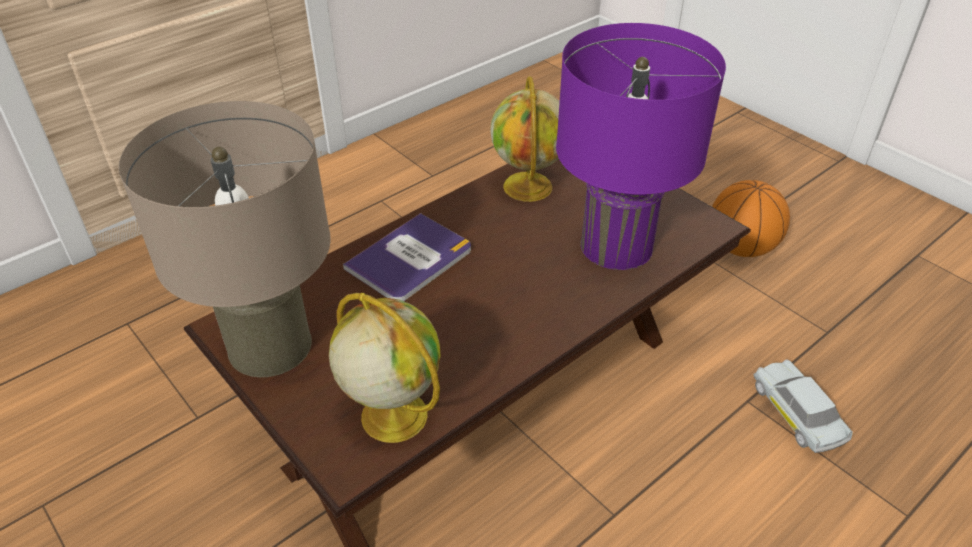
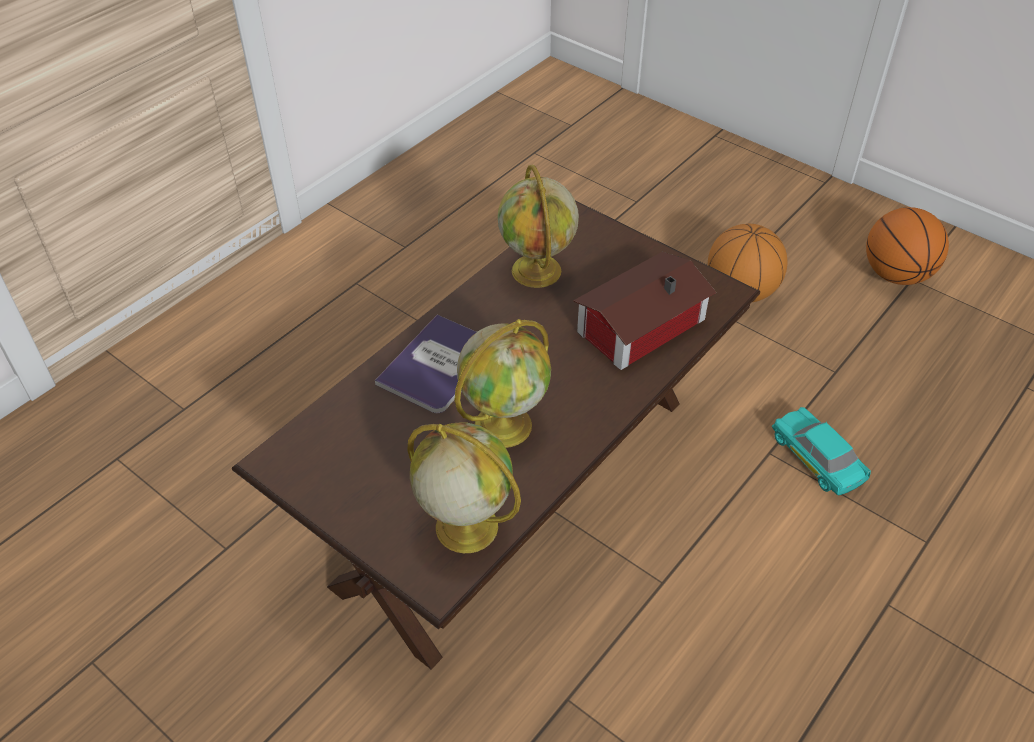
camera: 10 degrees left, 5 degrees up
(270, 345) = (326, 474): beige table lamp -> none
(460, 321) = (504, 424): none -> globe
(616, 245) = (636, 325): purple table lamp -> toy house
(796, 414) = (816, 459): white toy car -> turquoise toy car
(901, 249) = (896, 275): none -> basketball

